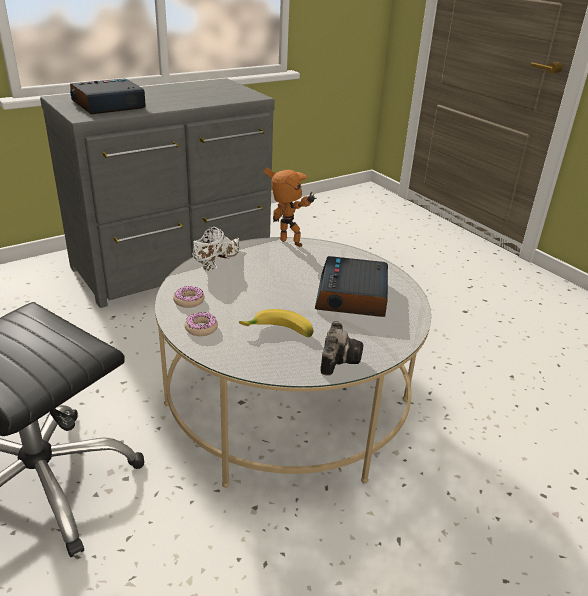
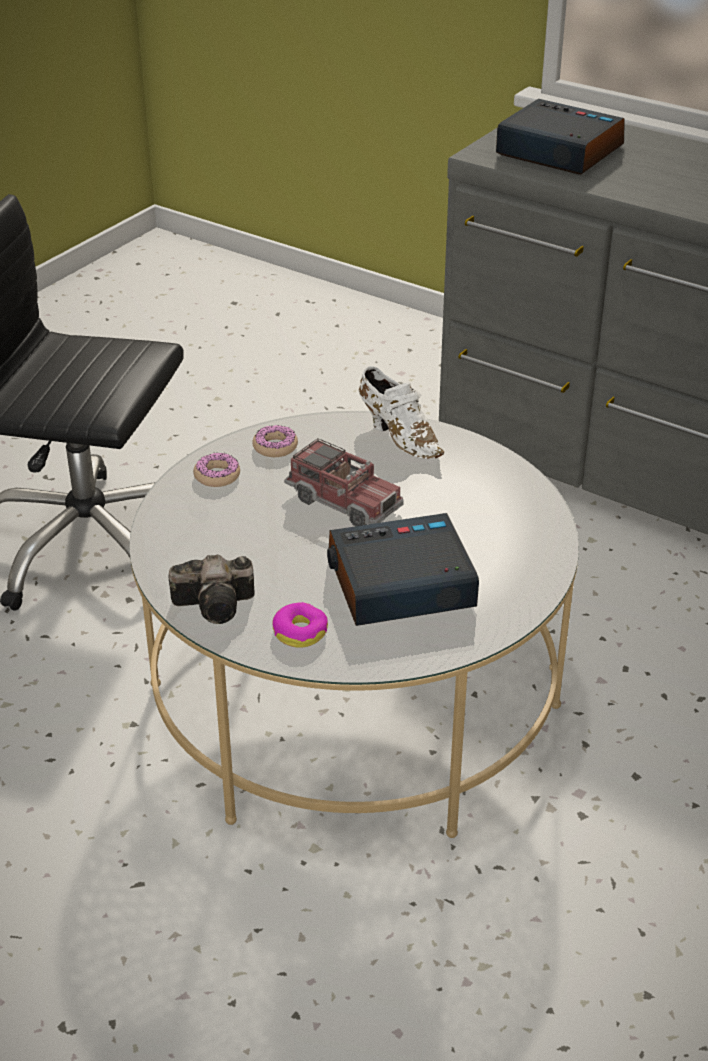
camera: 70 degrees right, 5 degrees up
(216, 261) = (399, 436): white shoe -> white shoe turned 45 degrees clockwise
(265, 293) = (344, 501): none -> toy truck
(278, 333) = (247, 539): banana -> none
(289, 244) = (517, 484): toy robot -> none
(379, 336) = (300, 632): none -> donut

